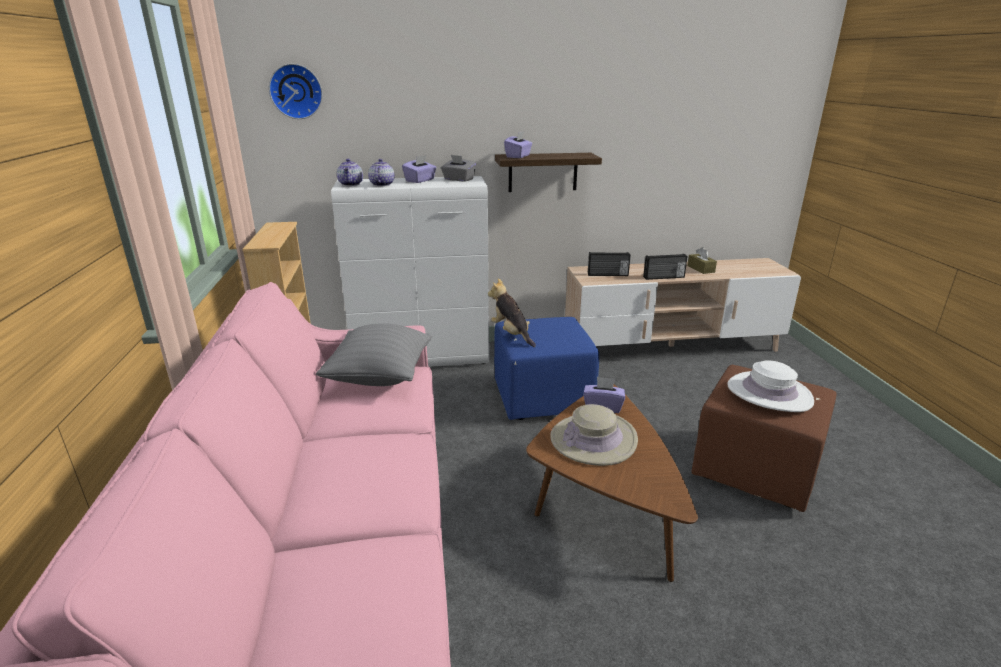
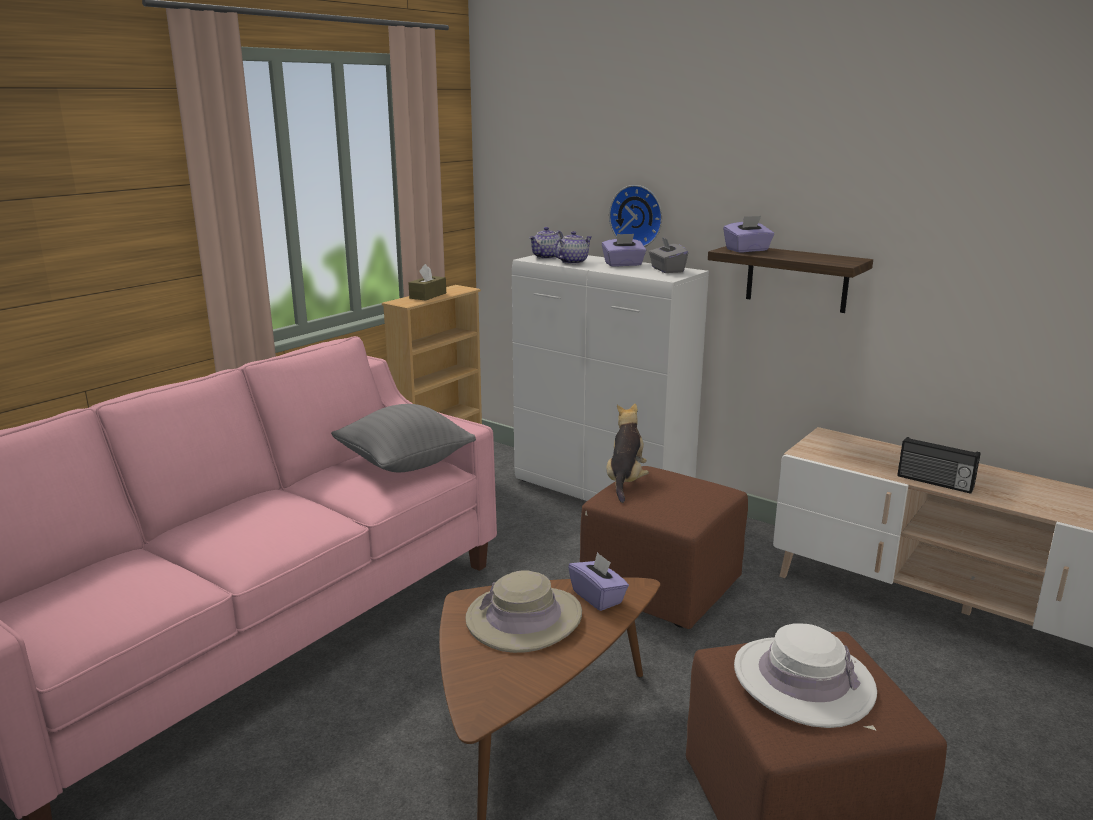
camera: 45 degrees right, 5 degrees down
(296, 91) = (529, 148): wall clock -> wall clock (638, 216)
(541, 399) = (659, 589): blue ottoman -> brown ottoman
(607, 275) = (851, 452): radio -> none
(701, 269) = (1034, 492): brown tissue box -> brown tissue box (428, 295)

